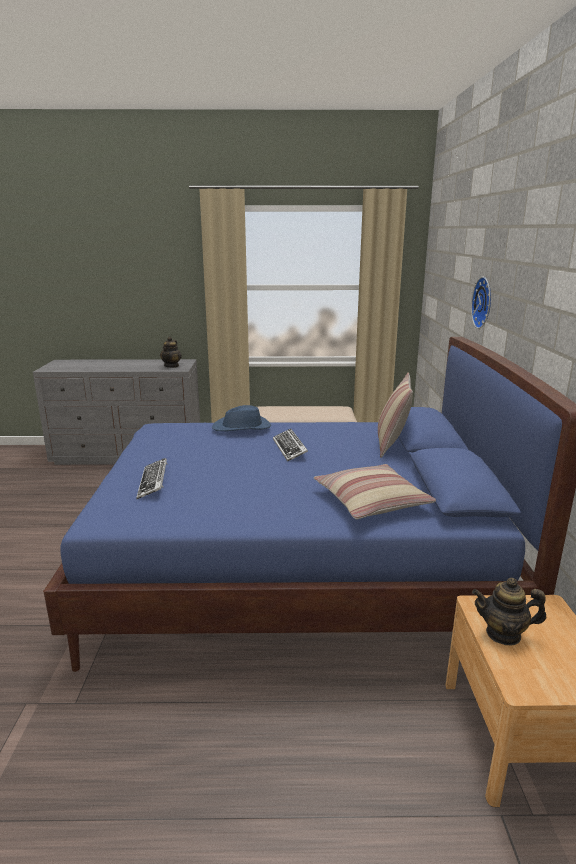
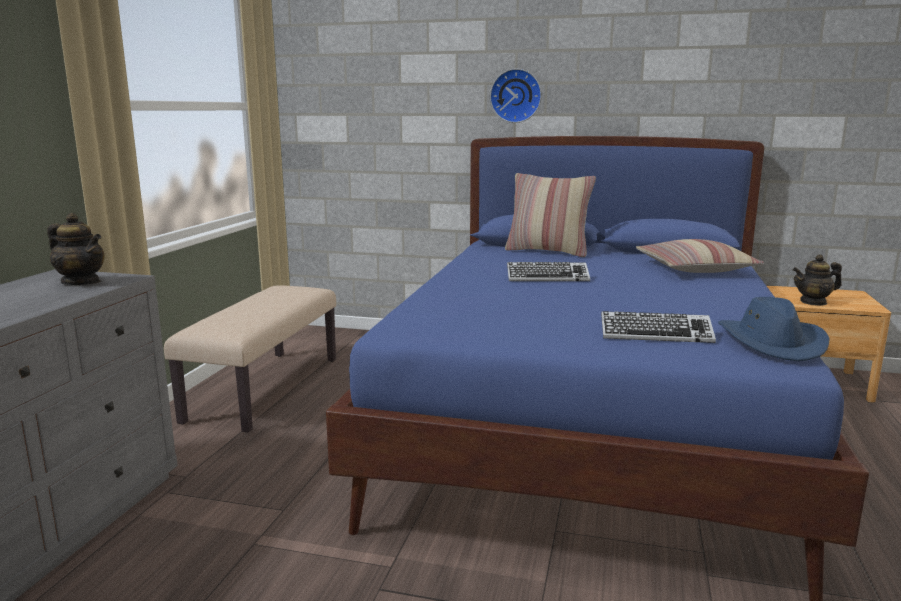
camera: 75 degrees left, 5 degrees down
(242, 427) = (455, 288): blue hat -> blue hat (772, 342)
(503, 634) = (813, 302): teapot -> teapot turned 60 degrees clockwise

